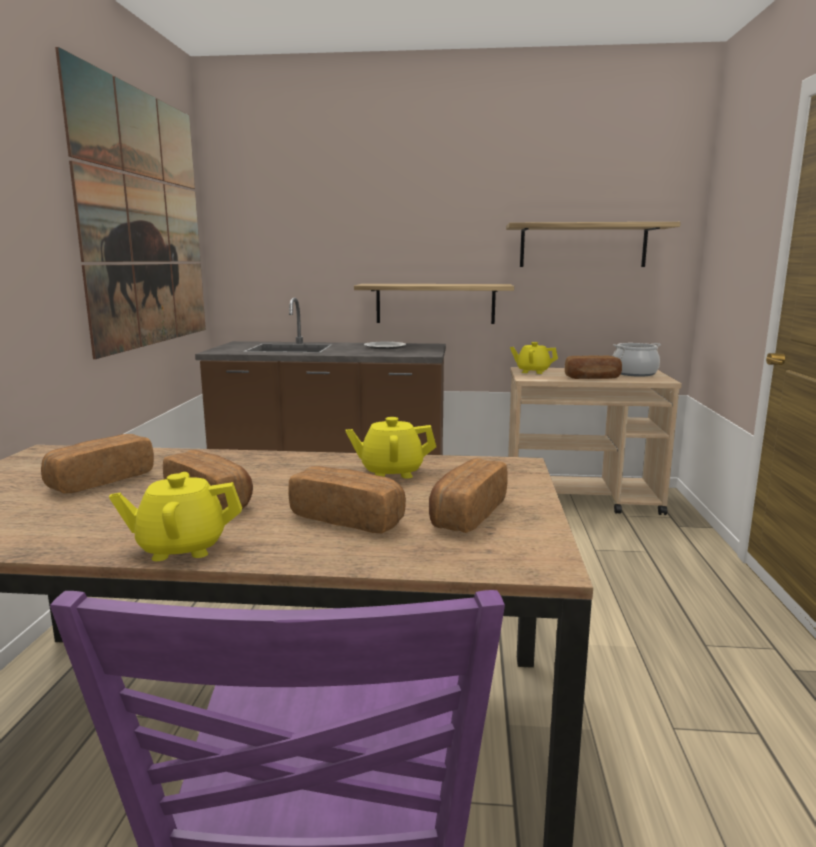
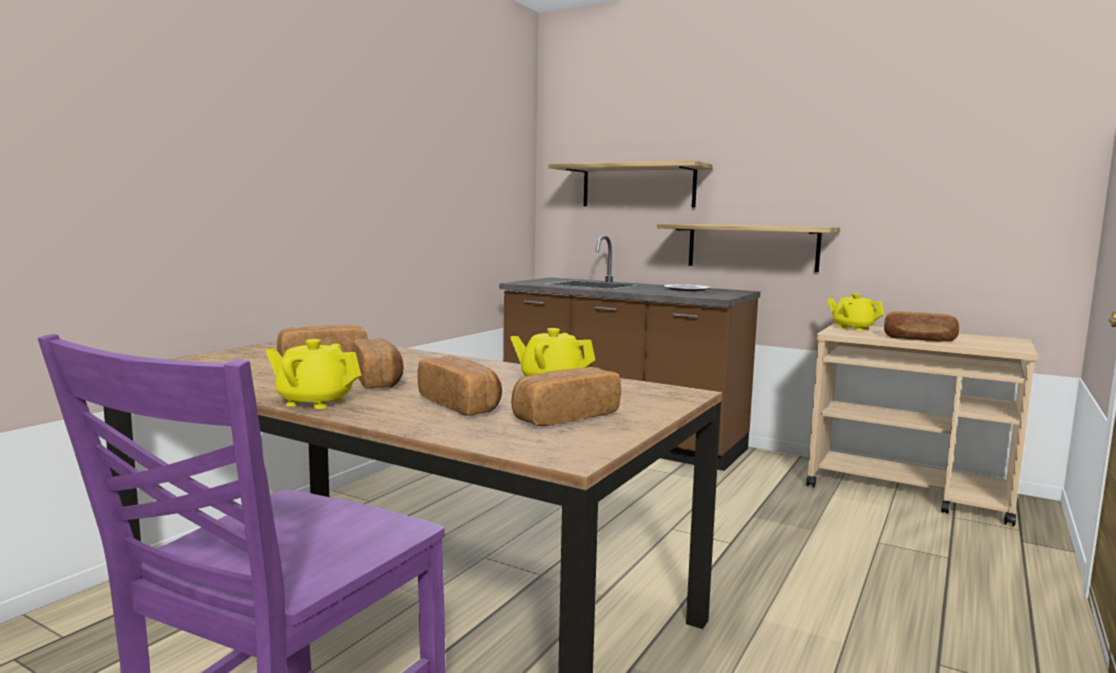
camera: 25 degrees right, 5 degrees down
(145, 220) = (463, 159): picture -> none
(583, 246) = (932, 184): shelf -> shelf (638, 186)
(634, 373) = (987, 340): cooking pot -> none

